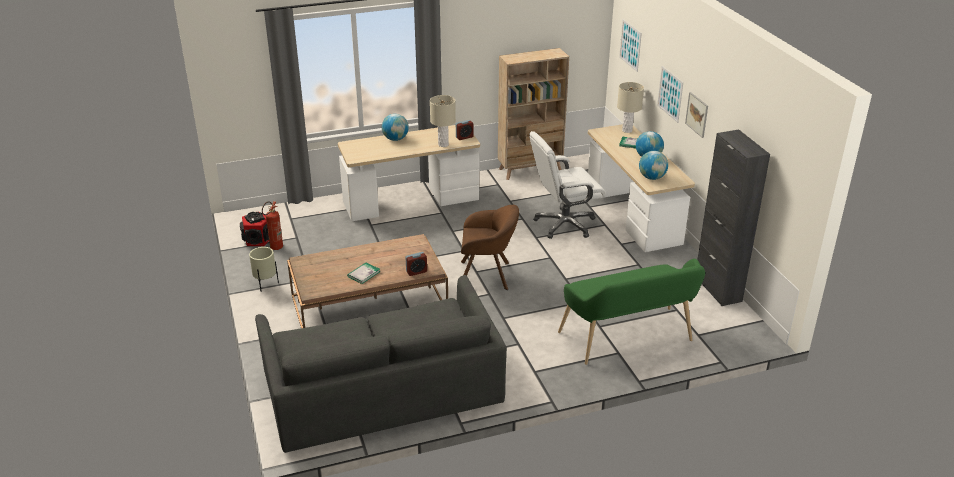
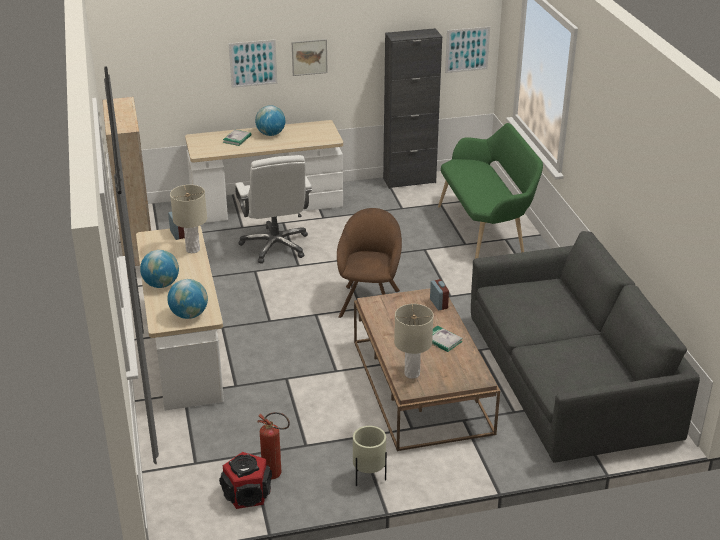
camera: 85 degrees left, 0 degrees up
(627, 130) = (203, 138): beige table lamp -> beige table lamp (412, 374)
(630, 45) = (150, 54): picture -> picture (467, 49)
(652, 177) = (315, 137): globe -> globe (189, 315)

